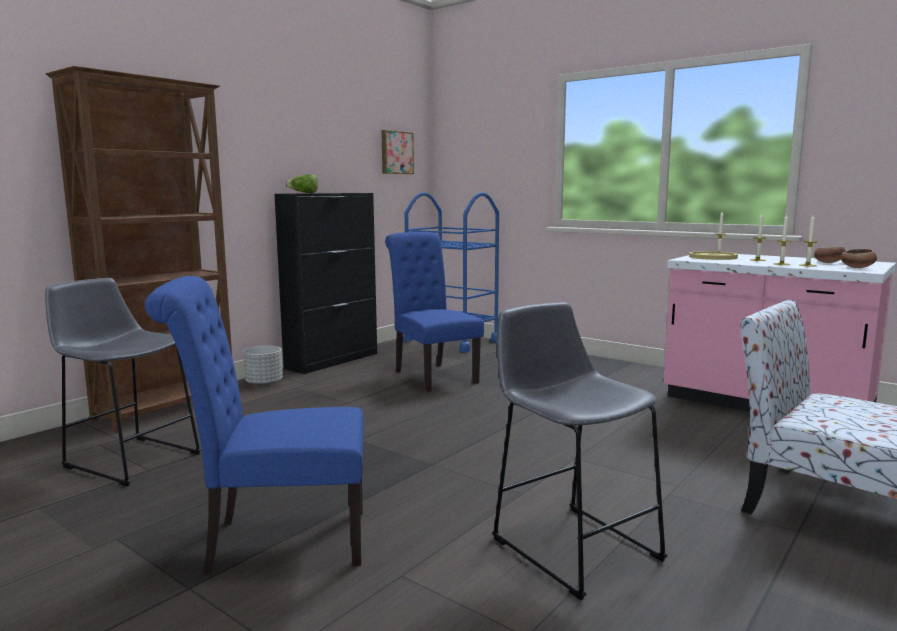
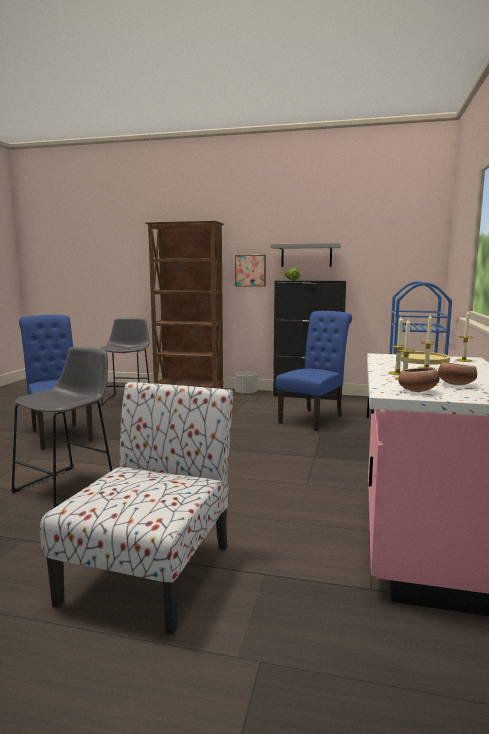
camera: 65 degrees right, 0 degrees up
(306, 156) = (306, 255): none -> grey shelf
(396, 152) = (399, 248): picture -> picture (250, 270)

